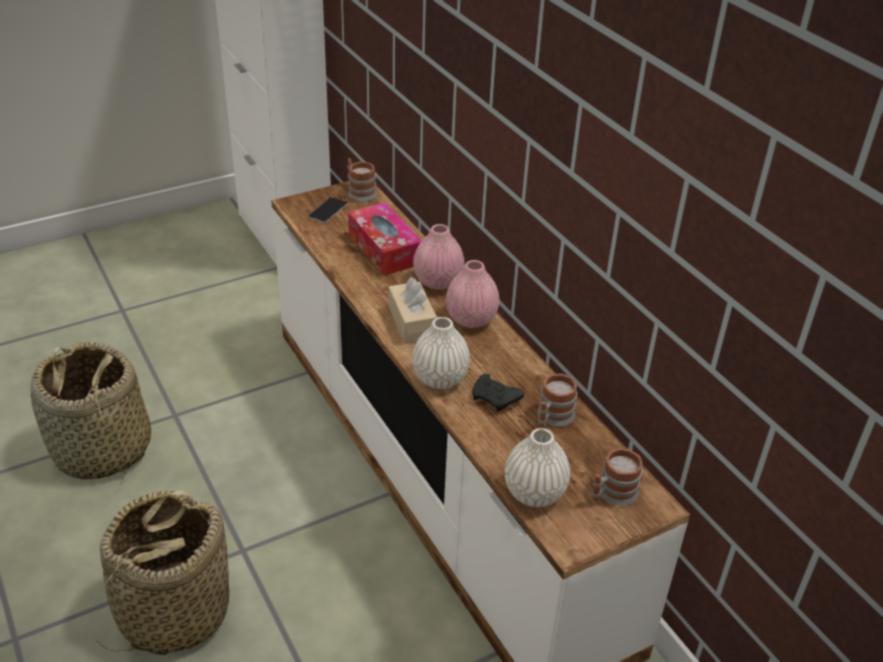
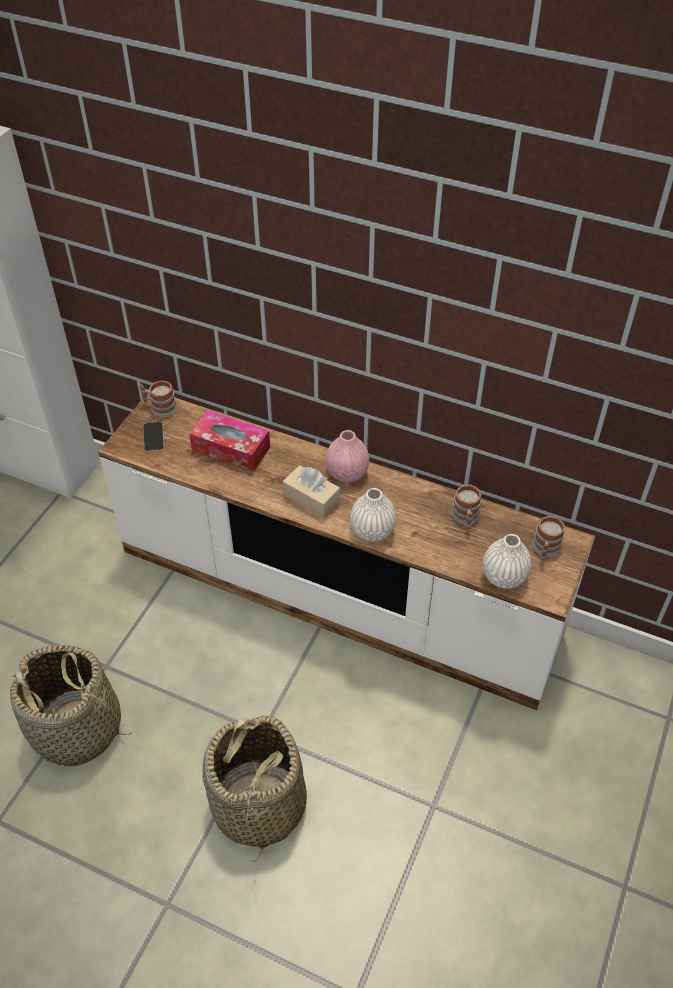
camera: 35 degrees left, 10 degrees up
(438, 281) = (295, 455): pink vase -> none
(495, 399) = (420, 525): black game controller -> none

